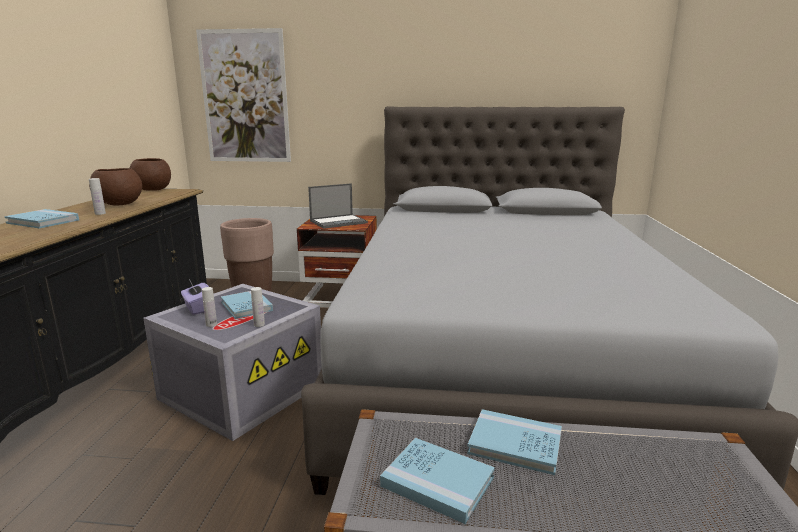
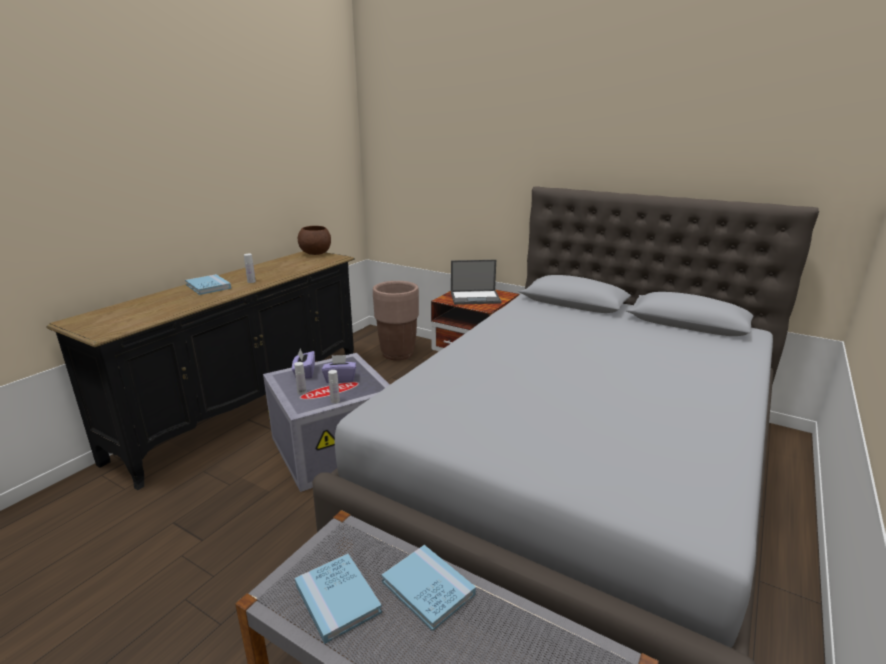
camera: 25 degrees right, 5 degrees up
(119, 205) = (274, 272): brown bowl -> none
(245, 97) = (412, 167): picture -> none
(246, 306) = (340, 379): blue book -> purple tissue box

